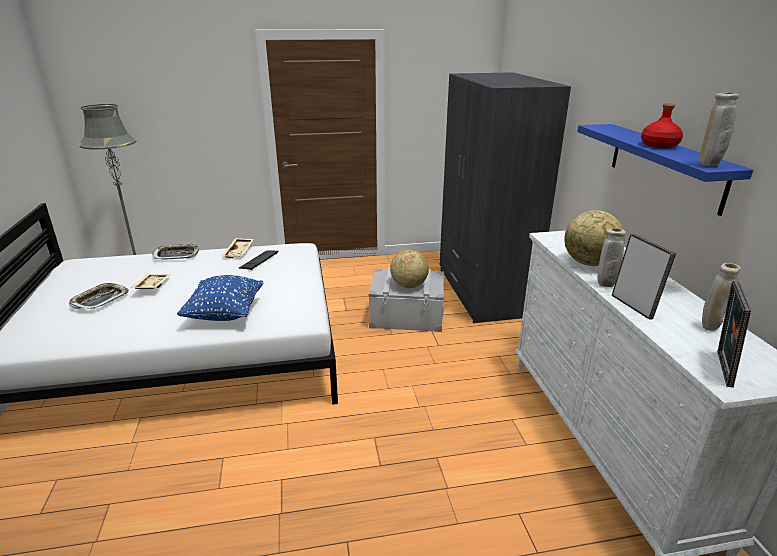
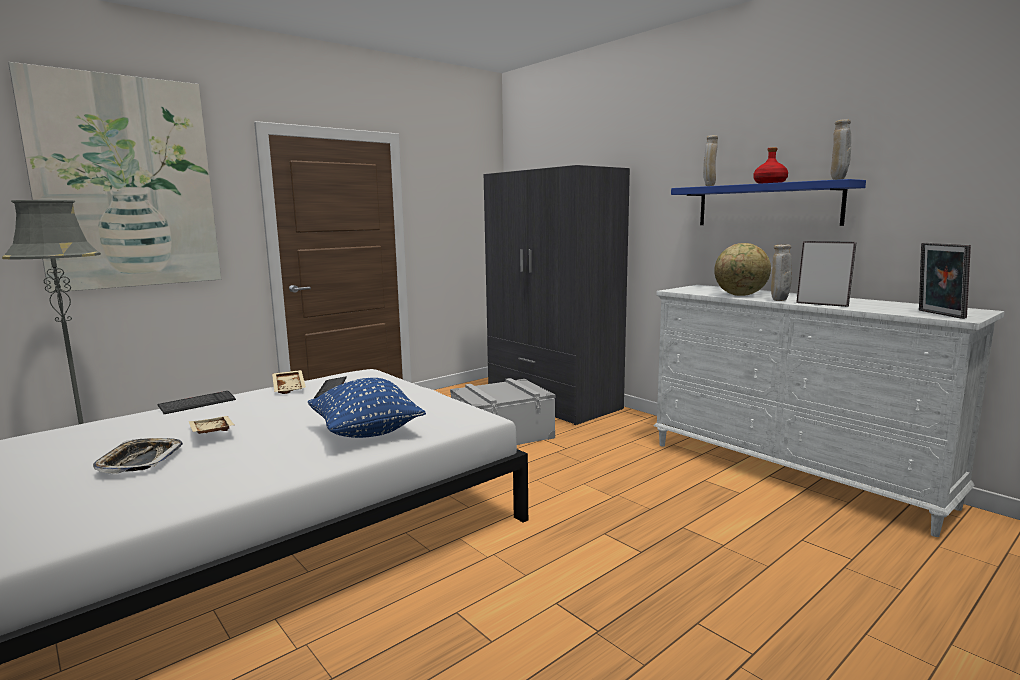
camera: 30 degrees left, 15 degrees down
(164, 85) = (126, 183): none -> picture
(176, 255) = (197, 404): tray -> keyboard
(408, 285) = (507, 393): globe -> none
(709, 327) = (886, 304): beige vase -> beige vase (708, 186)

